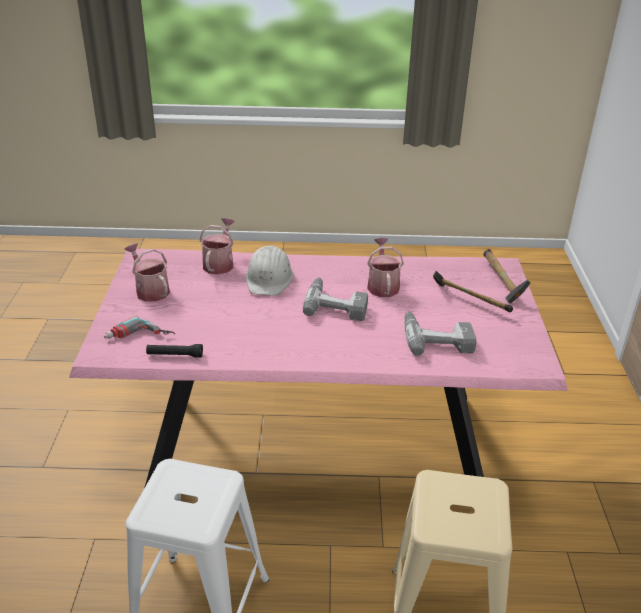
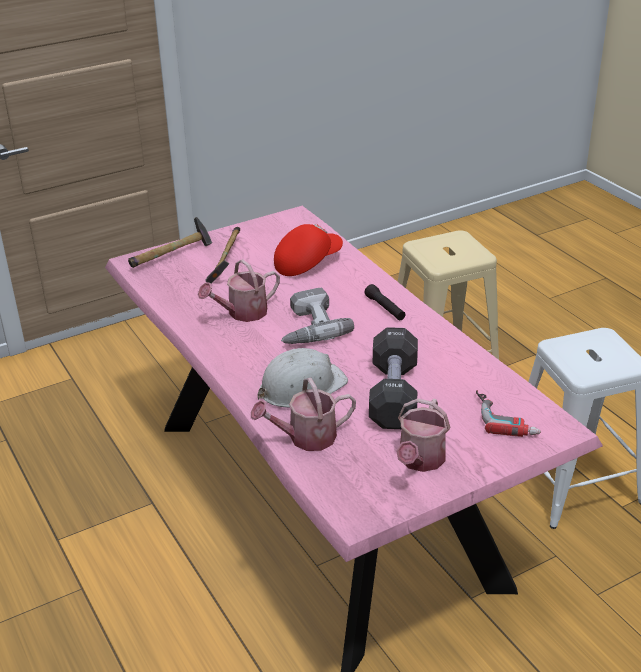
camera: 120 degrees left, 0 degrees up
(175, 355) = (500, 381): black flashlight -> black flashlight (385, 308)
(218, 306) = (393, 395): none -> black dumbbell
(436, 338) = (307, 263): power drill -> red cap

